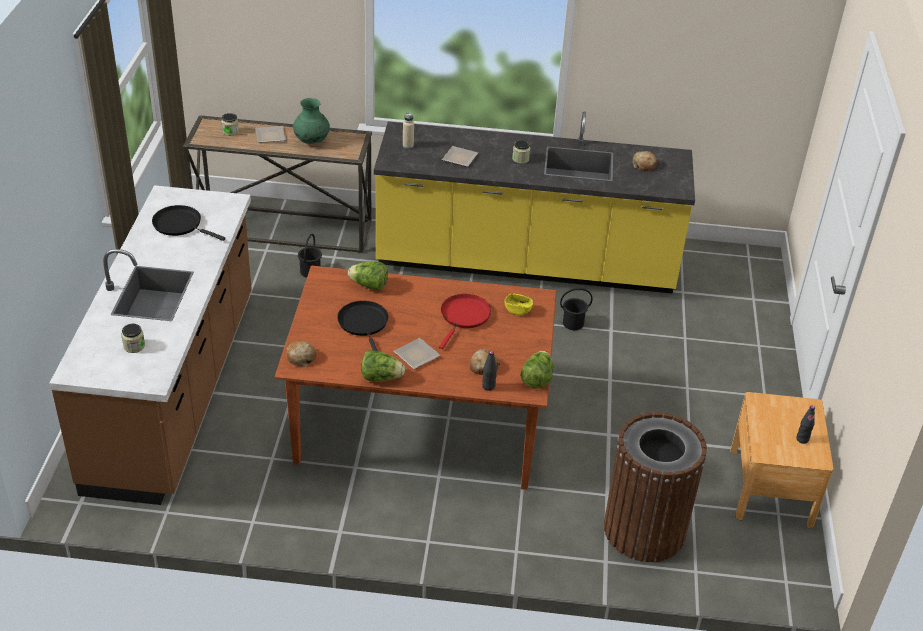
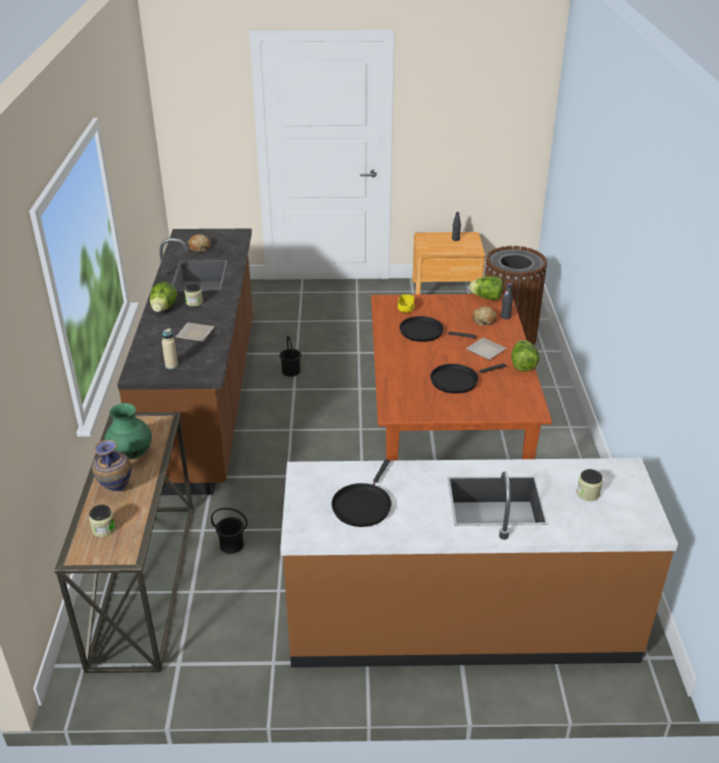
camera: 95 degrees left, 5 degrees down
(271, 135) = (116, 490): plate -> vase
(301, 357) = (520, 409): bread -> none
(369, 285) = (400, 384): lettuce -> lettuce (163, 309)
(464, 317) = (425, 332): red frying pan -> black frying pan
(526, 263) = (206, 399): yellow counter -> brown counter

